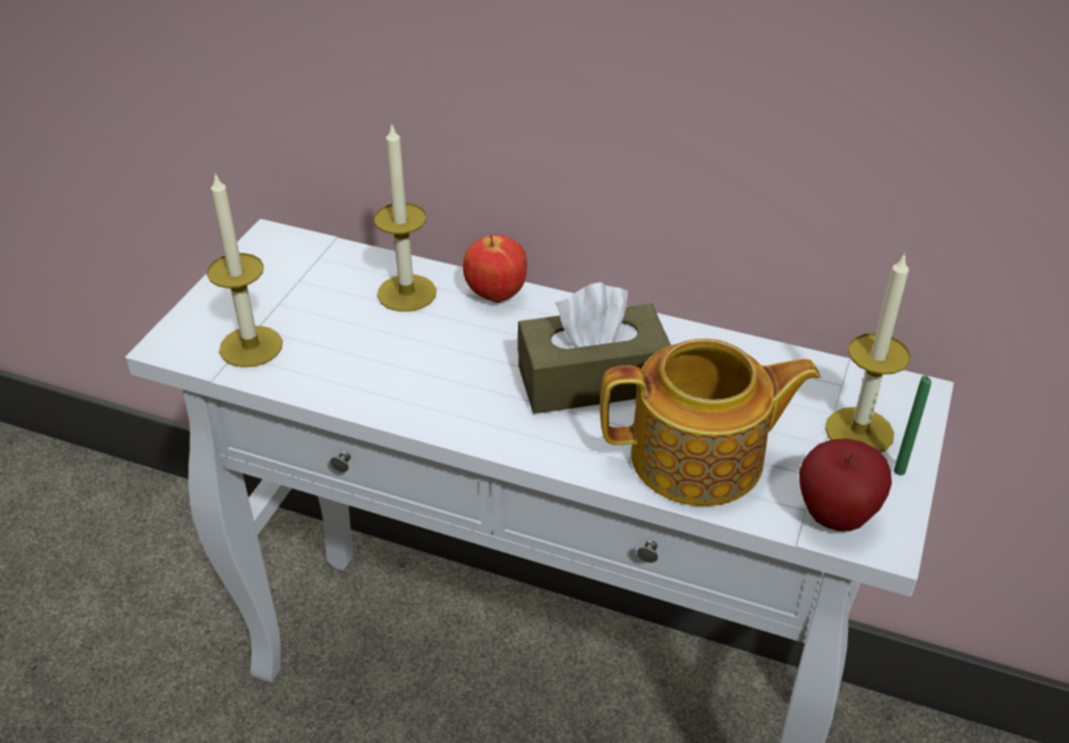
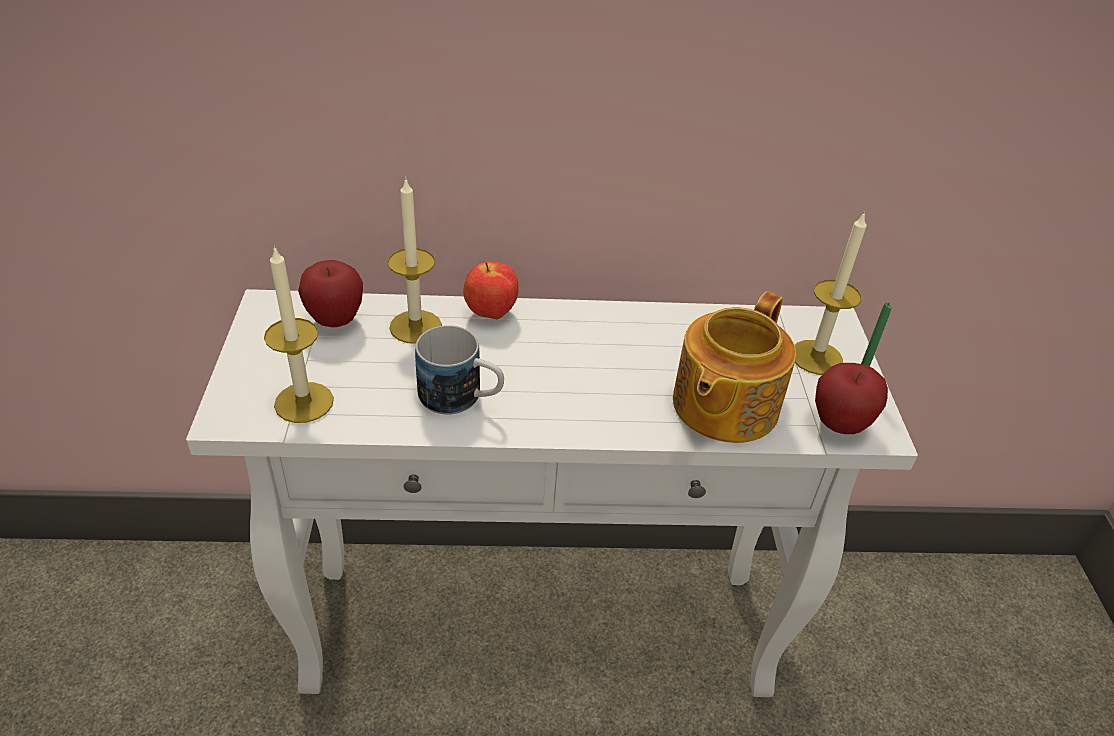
camera: 25 degrees left, 0 degrees up
(329, 268) = (335, 320): none -> apple
(410, 380) = (462, 399): none -> mug
(592, 380) = (607, 364): brown tissue box -> none
(700, 459) = (722, 406): teapot -> teapot turned 150 degrees clockwise

